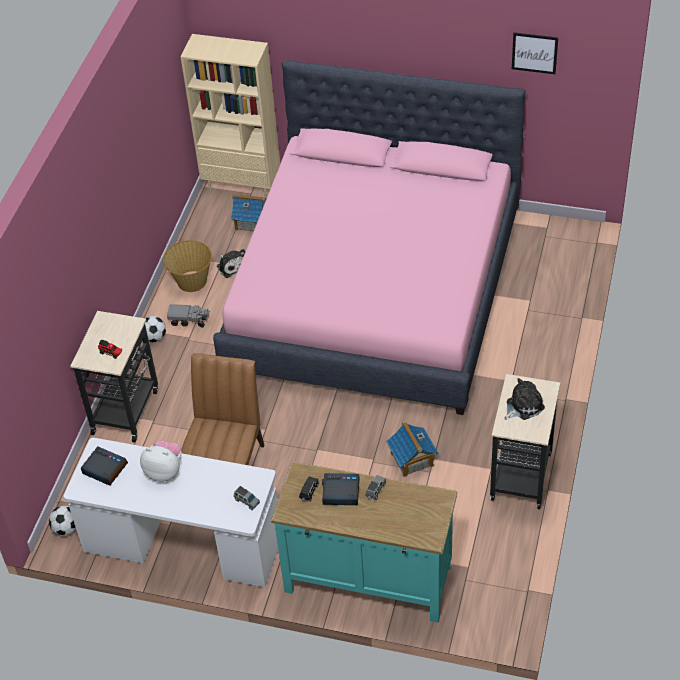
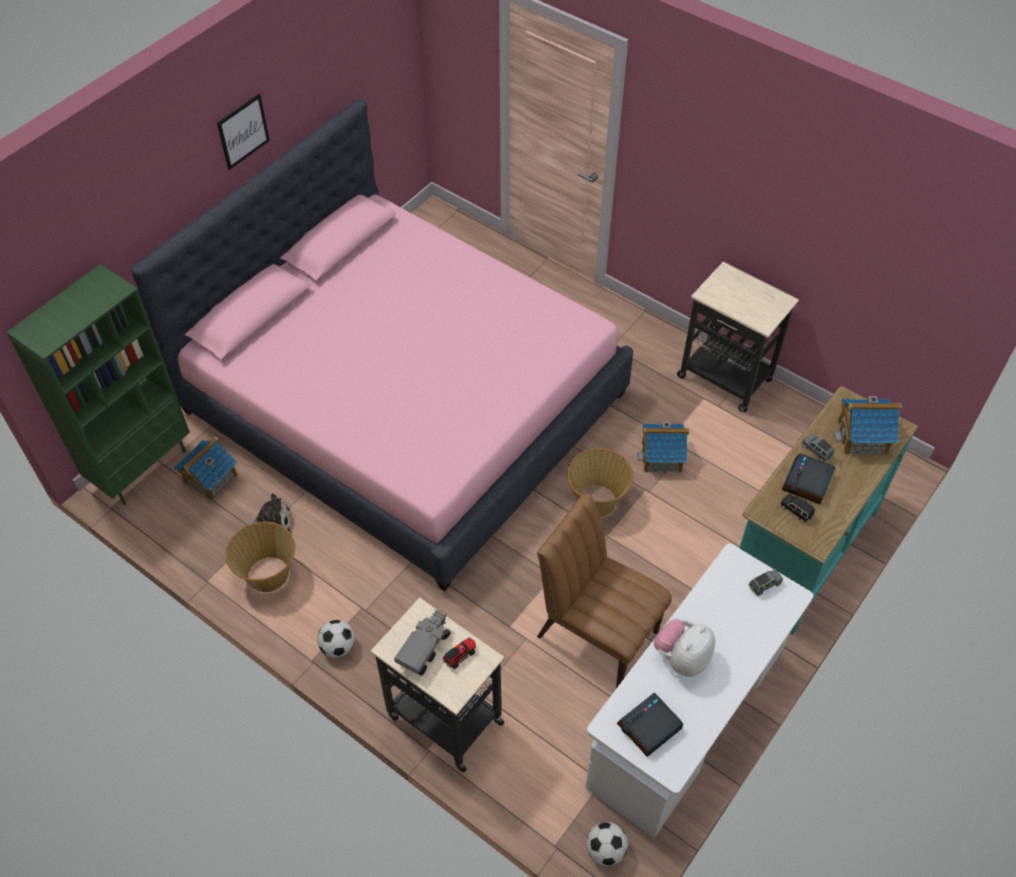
camera: 70 degrees left, 5 degrees up
(189, 320) = (333, 598): toy truck -> toy truck (424, 649)
(243, 186) = (142, 467): beige bookcase -> green bookcase
(346, 433) = (597, 500): none -> basket
(407, 517) = (863, 437): none -> toy house
(523, 406) = (741, 299): plush toy -> none
(534, 53) = (352, 49): picture -> picture (243, 131)

